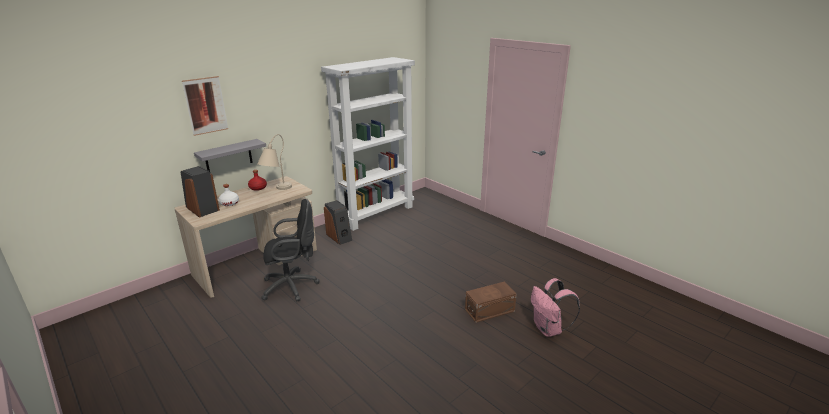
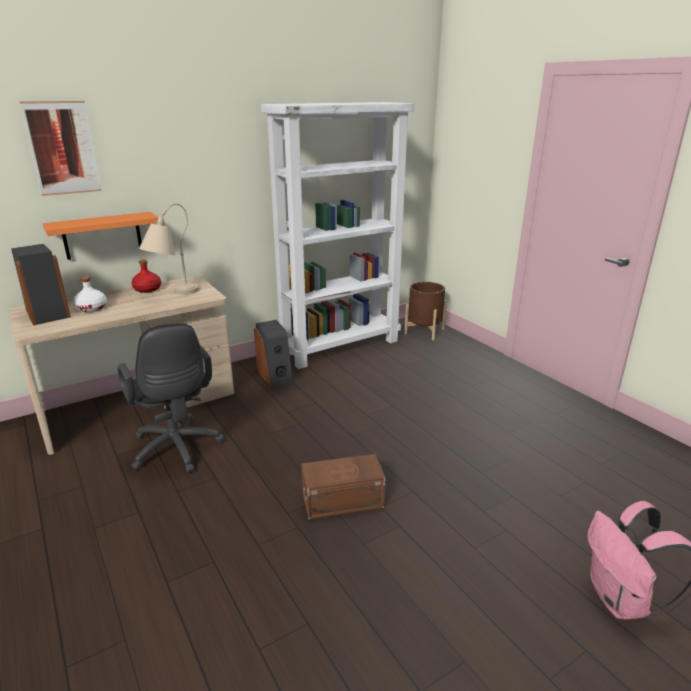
camera: 10 degrees right, 0 degrees up
(228, 156) = (102, 235): grey shelf -> orange shelf
(293, 286) = (177, 450): black office chair -> black office chair turned 60 degrees clockwise
(428, 199) = (424, 331): none -> brown planter
(490, 310) = (504, 540): brown storage box -> brown storage box (344, 501)

